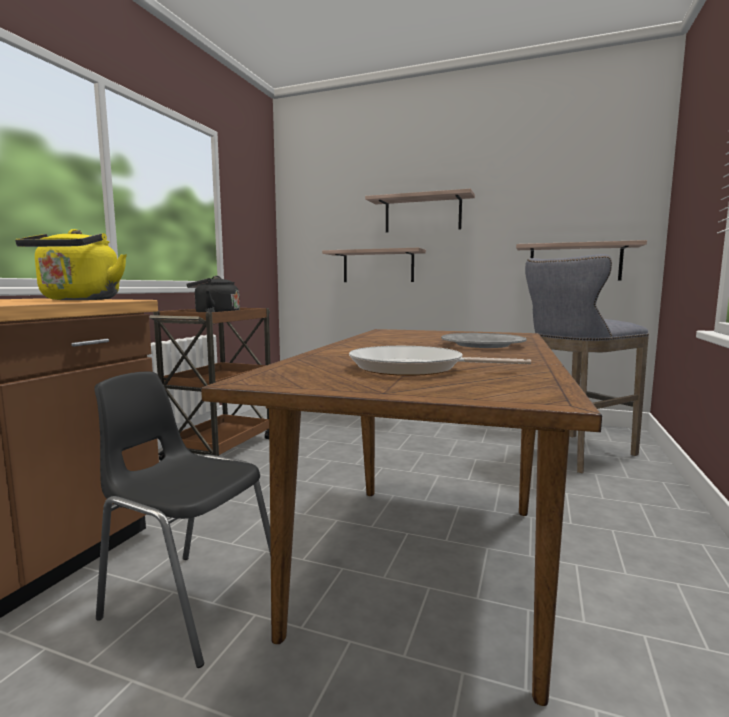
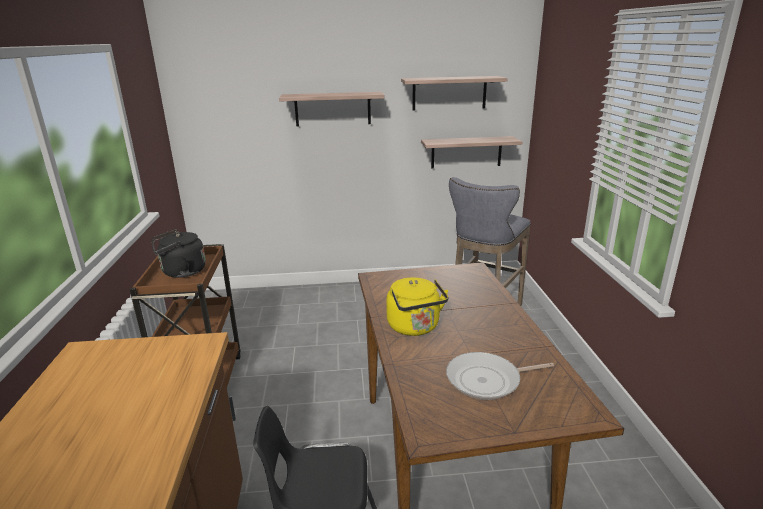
camera: 25 degrees left, 15 degrees up
(78, 300) = (168, 359): yellow kettle -> yellow kettle (415, 327)
(378, 266) = (291, 159): shelf -> shelf (449, 93)
(482, 345) = (477, 309): grey plate -> none

